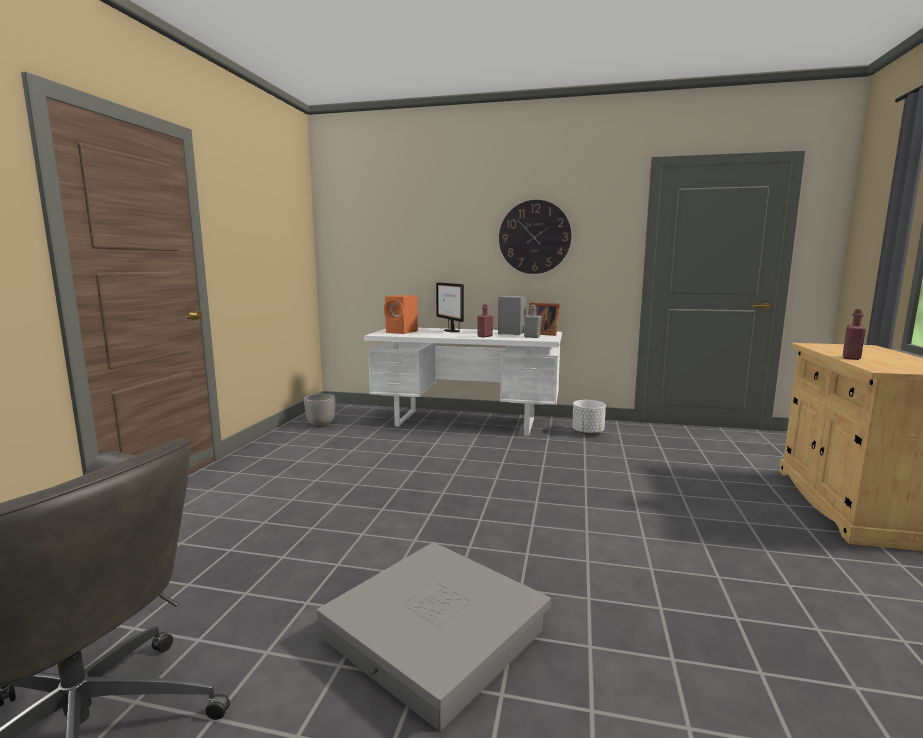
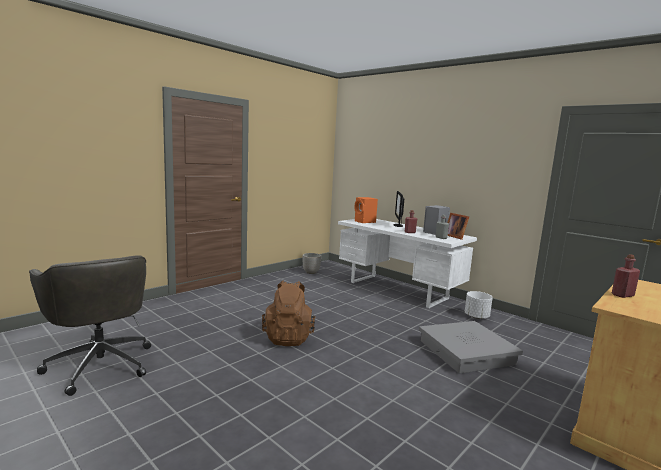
camera: 30 degrees right, 0 degrees up
(410, 531) = (288, 337): none -> brown backpack
(435, 635) = (243, 383): grey storage box -> grey storage box (466, 352)
(534, 237) = (465, 164): wall clock -> none

